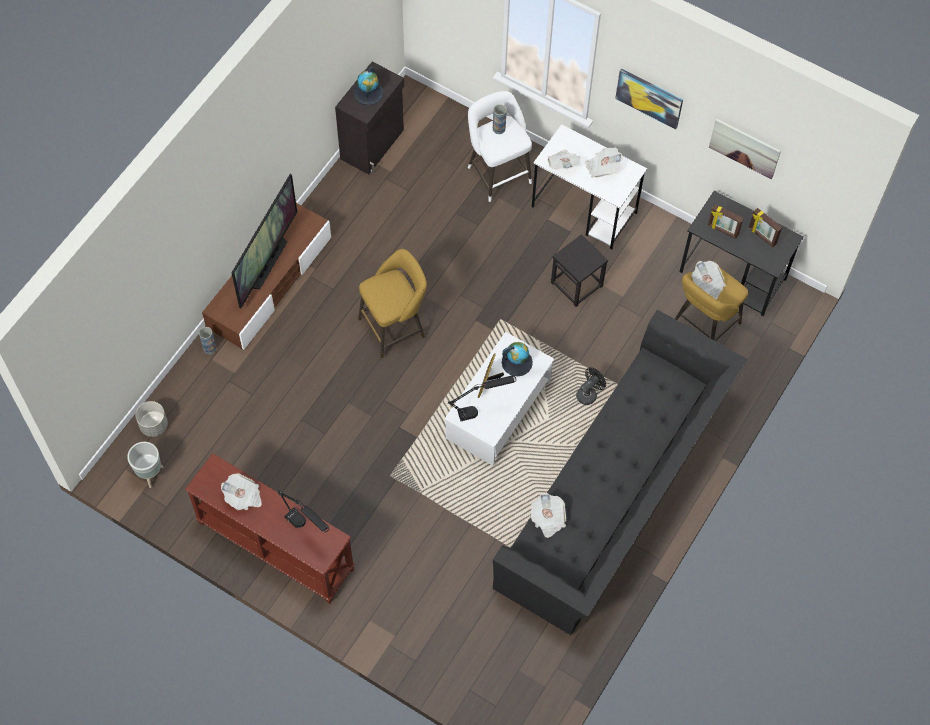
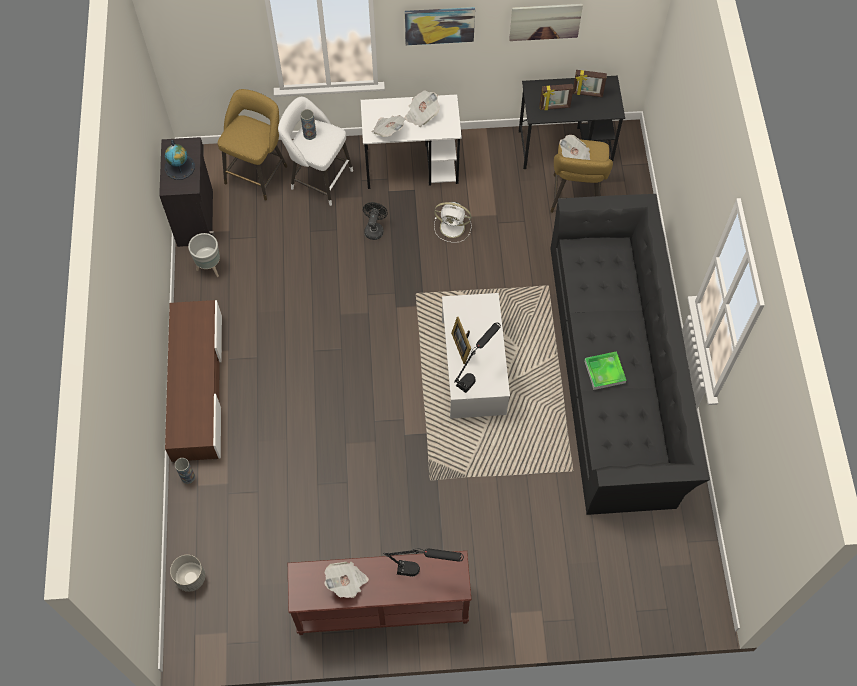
camera: 35 degrees left, 0 degrees up
(150, 474) = (221, 623): grey planter -> grey planter (210, 268)
(267, 263) = (190, 368): television -> none
(395, 326) = (334, 354): yellow stool -> yellow stool (258, 172)
(517, 362) = (471, 314): globe -> none
(548, 519) = (602, 424): newspaper -> none
(577, 284) = (453, 227): black stool -> white fan
(586, 479) = (604, 372): none -> tray
(589, 393) = (533, 307): black fan -> black fan (374, 229)

